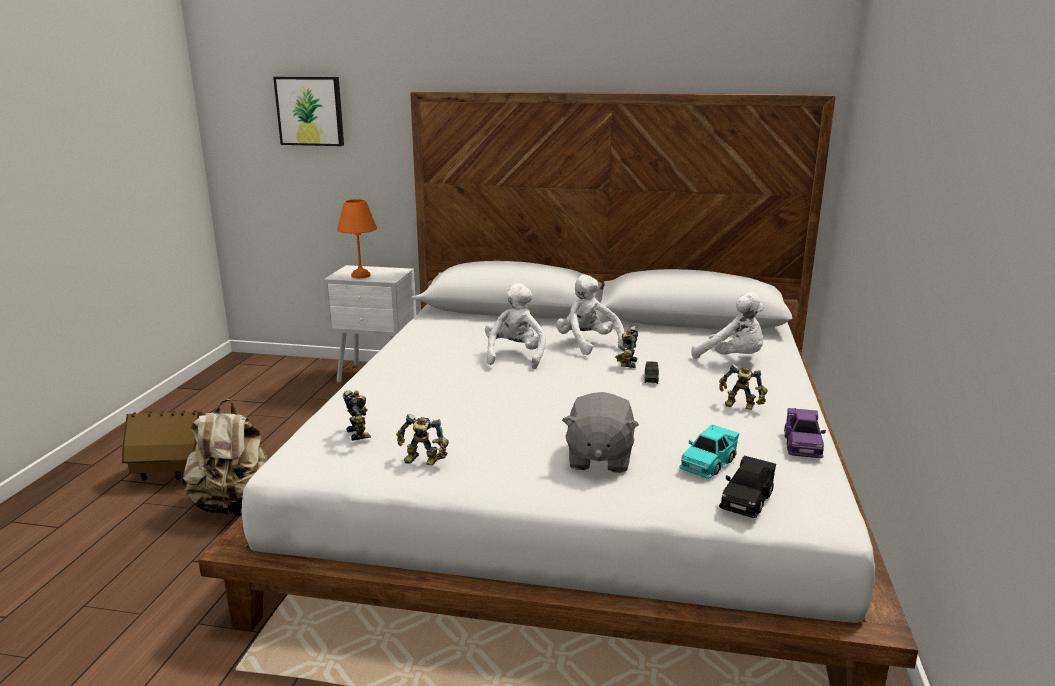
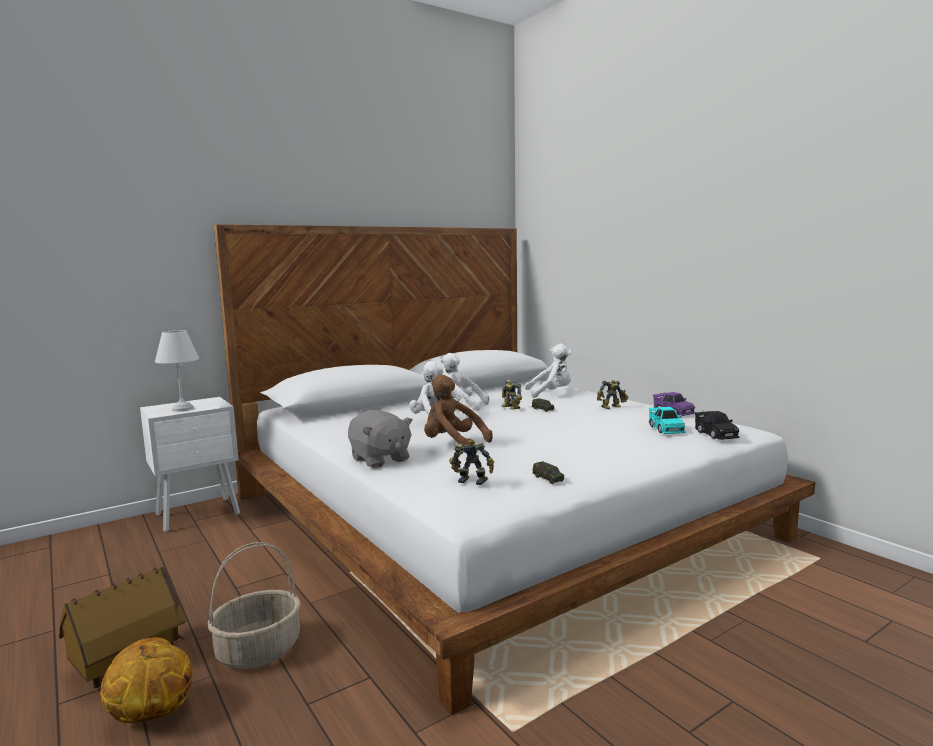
camera: 45 degrees left, 10 degrees down
(135, 514) = (151, 715): none -> basketball
(234, 506) = (259, 650): beige backpack -> basket
(310, 111) = (85, 246): picture -> none
(360, 276) = (182, 409): orange table lamp -> white table lamp
(422, 461) = (548, 478): toy robot -> toy car
(451, 387) = (452, 444): none -> brown plush toy
(598, 458) = (620, 444): grey plush toy -> grey plush toy (380, 459)

